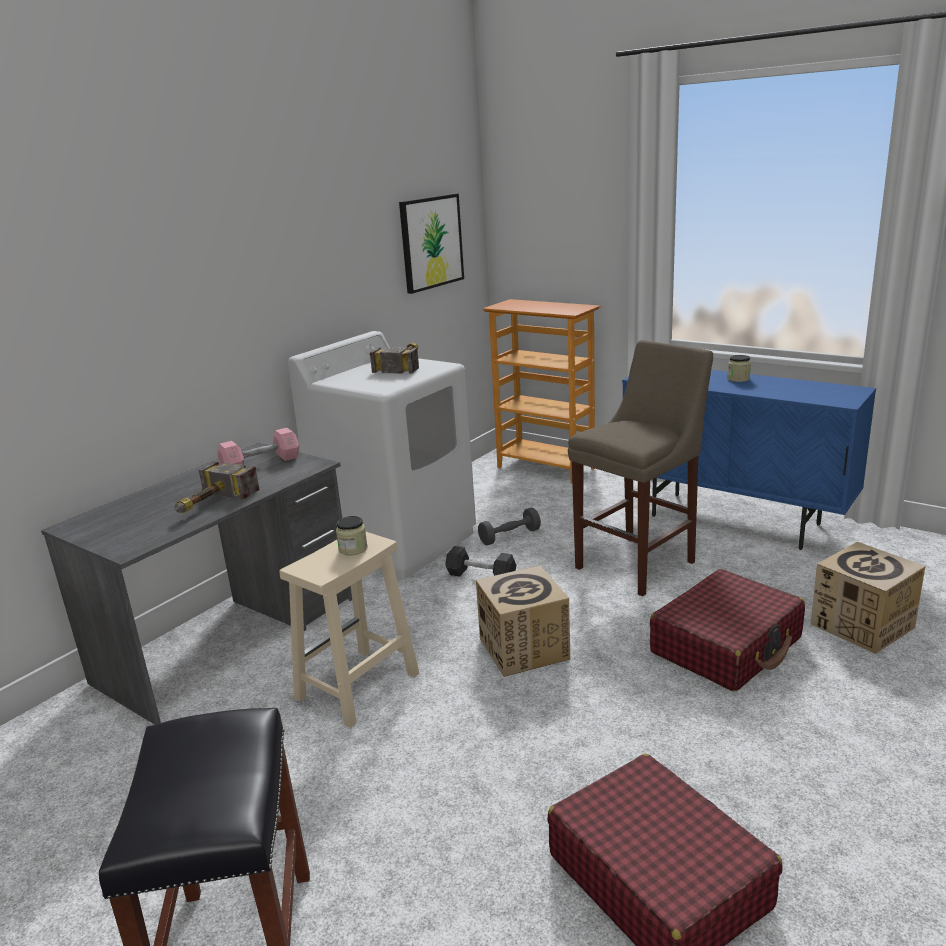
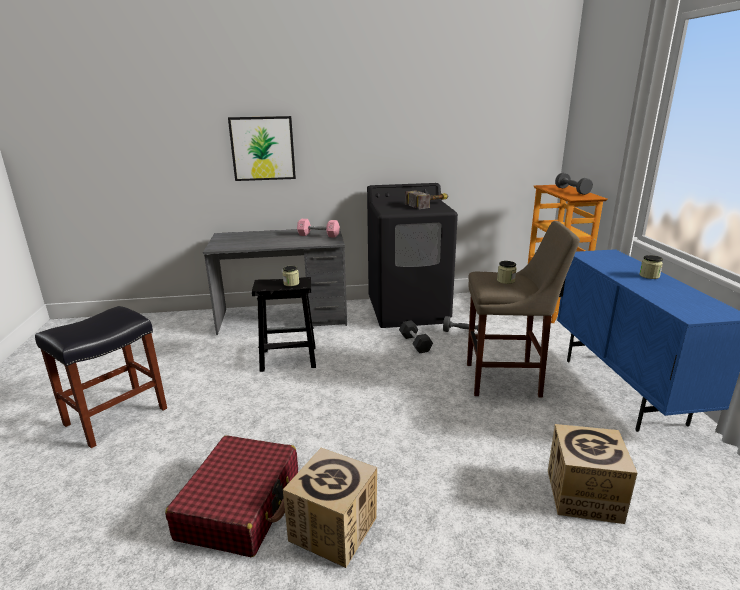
camera: 45 degrees right, 0 degrees up
(210, 504) = (269, 243): hammer -> none
(356, 687) = (287, 359): beige stool -> black stool
(397, 541) = (408, 310): white washing machine -> black washing machine
(431, 242) = (505, 134): picture -> picture (263, 148)
(524, 648) = (372, 384): cardboard box -> cardboard box (334, 529)
(543, 305) = (572, 191): none -> grey dumbbell
(633, 431) = (506, 281): none -> jar
(726, 645) = (470, 446): red suitcase -> none

